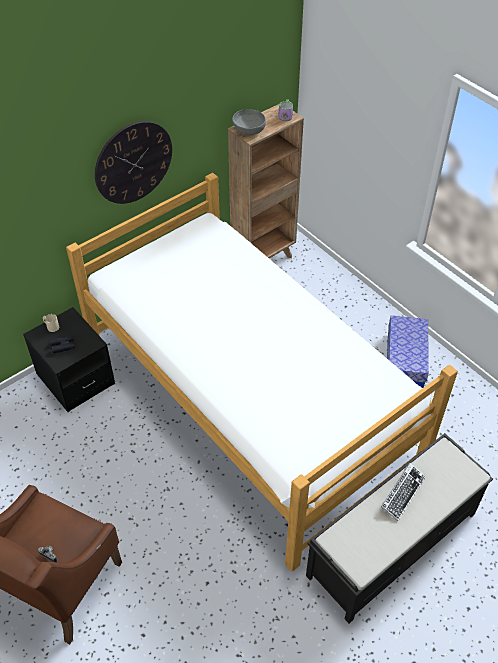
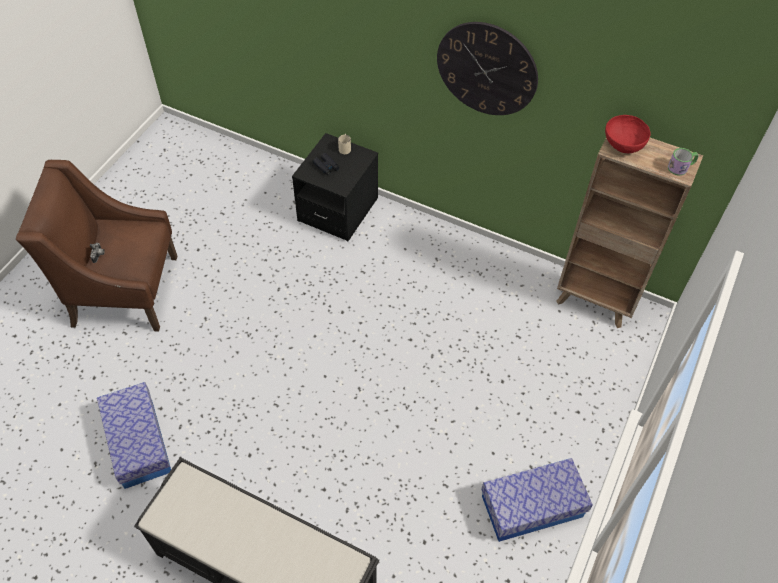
camera: 65 degrees right, 5 degrees up
(234, 611) = (138, 442): none -> storage box
(248, 130) = (623, 143): grey bowl -> red bowl
(249, 399) = (388, 362): bed -> none
(402, 493) = (269, 532): keyboard -> none

